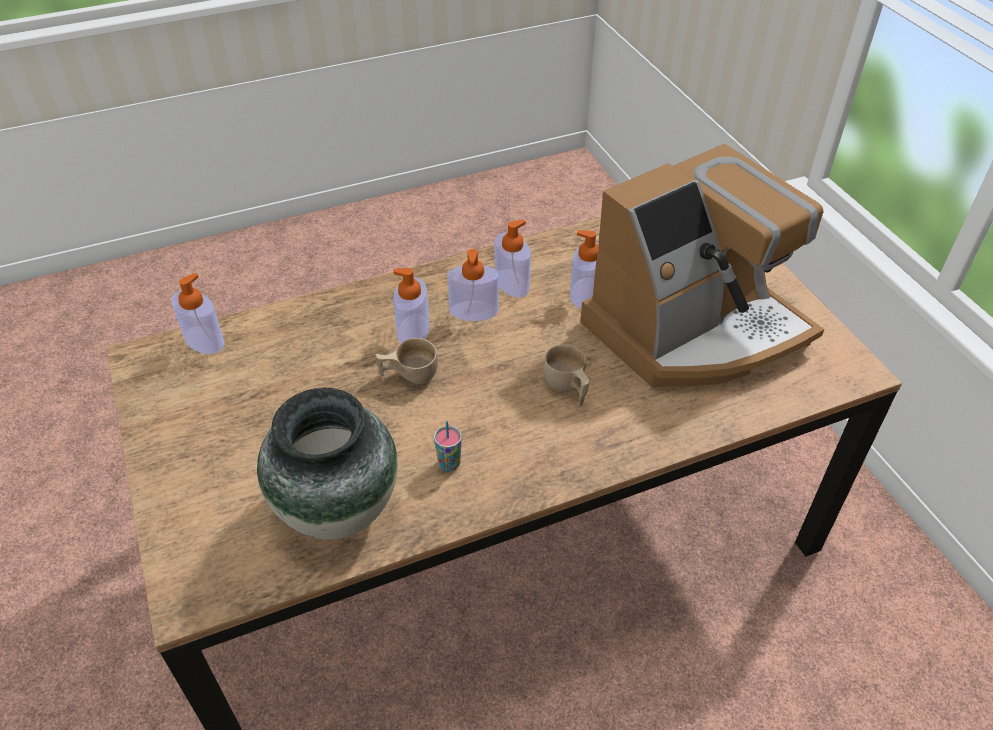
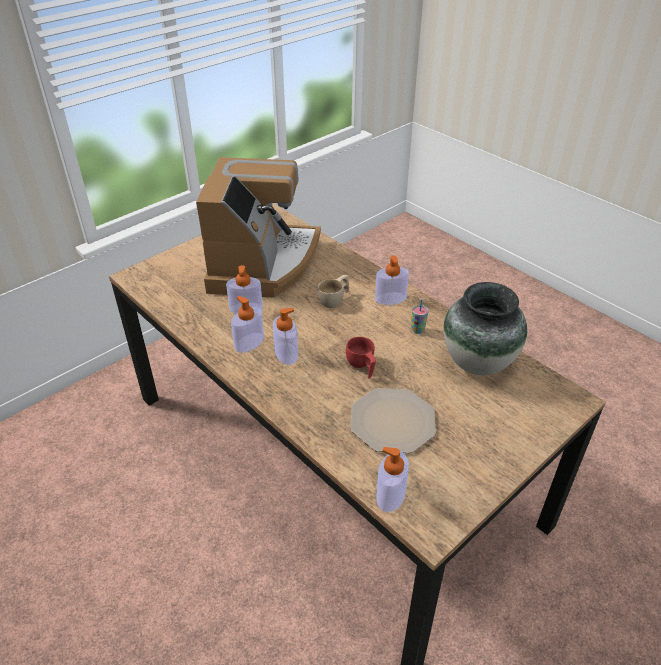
camera: 110 degrees left, 5 degrees down
(297, 375) = (393, 421): none -> plate
(408, 375) = (361, 366): beige cup -> red cup
(413, 330) = (319, 377): soap dispenser -> soap dispenser (390, 298)
(695, 330) = (262, 263): coffee machine -> coffee machine turned 60 degrees clockwise

